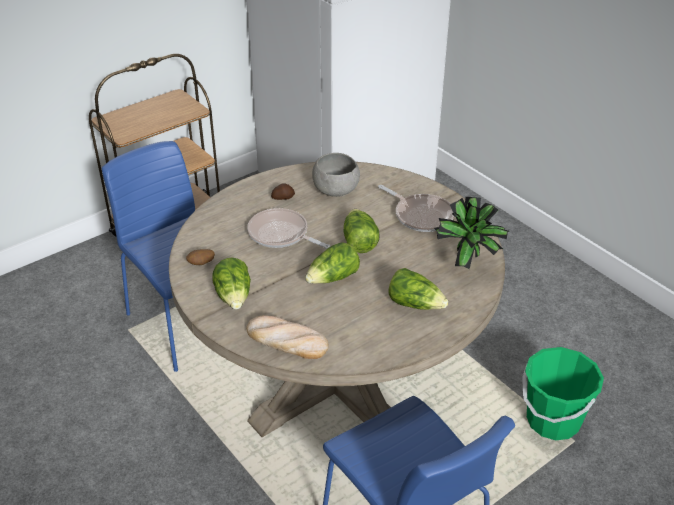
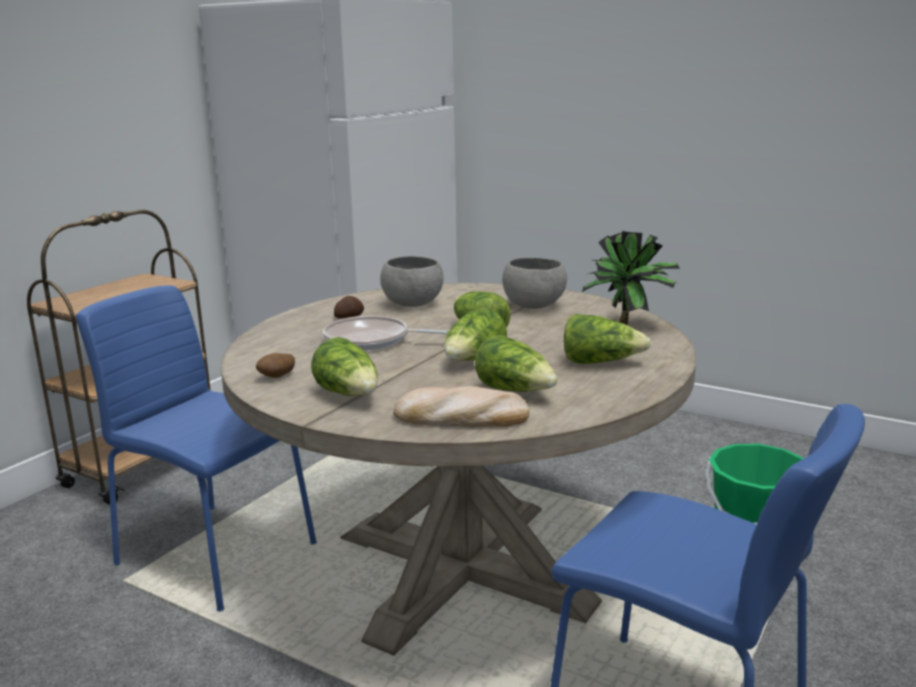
camera: 20 degrees left, 20 degrees down
(337, 322) = (515, 391): none -> lettuce
(421, 215) = (533, 306): frying pan -> grey bowl

